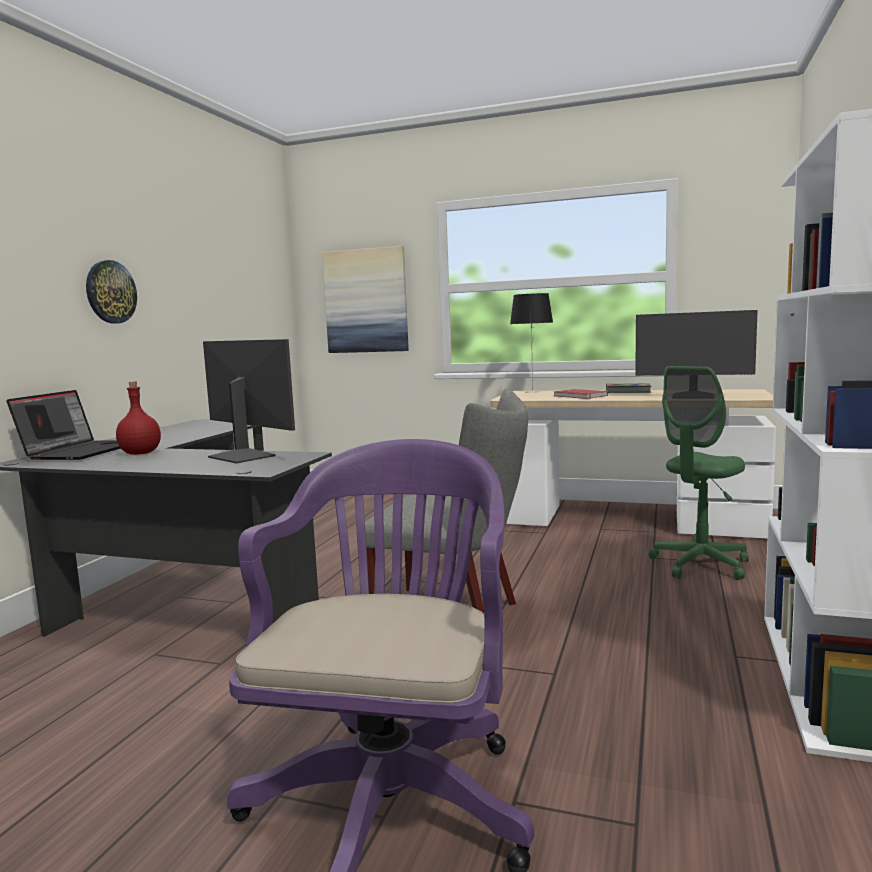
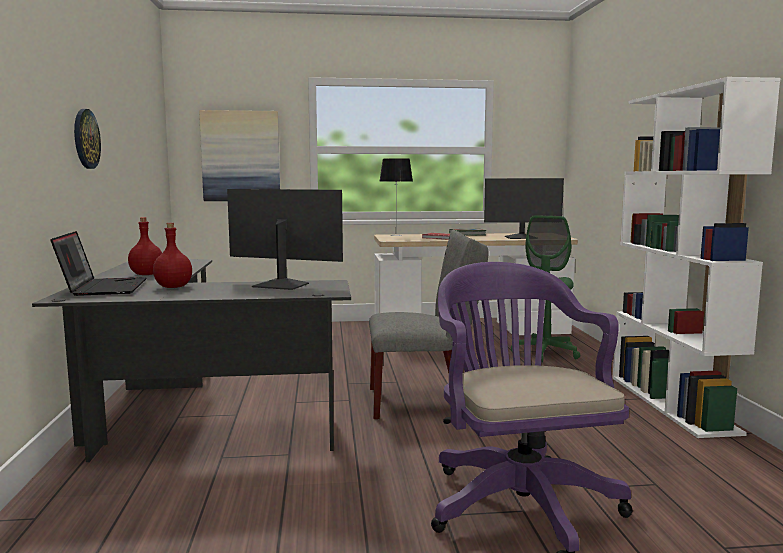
camera: 25 degrees left, 0 degrees up
(161, 437) = (146, 274): none -> red bottle

